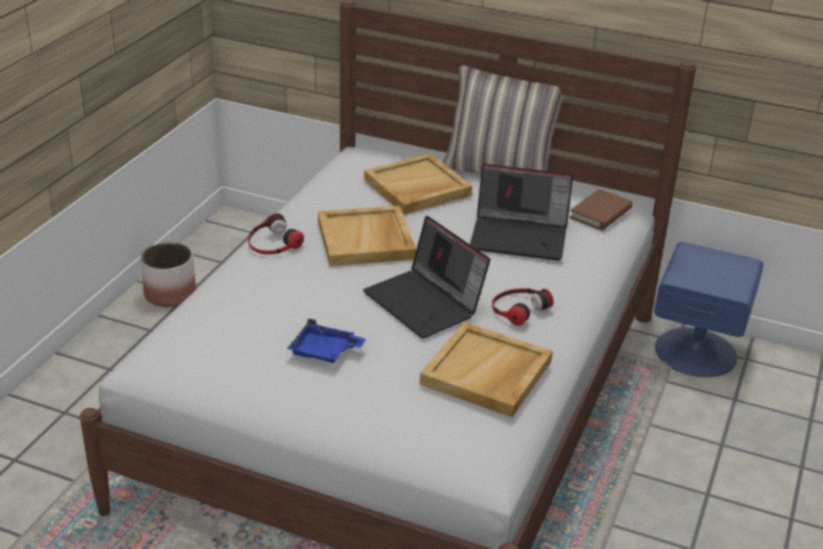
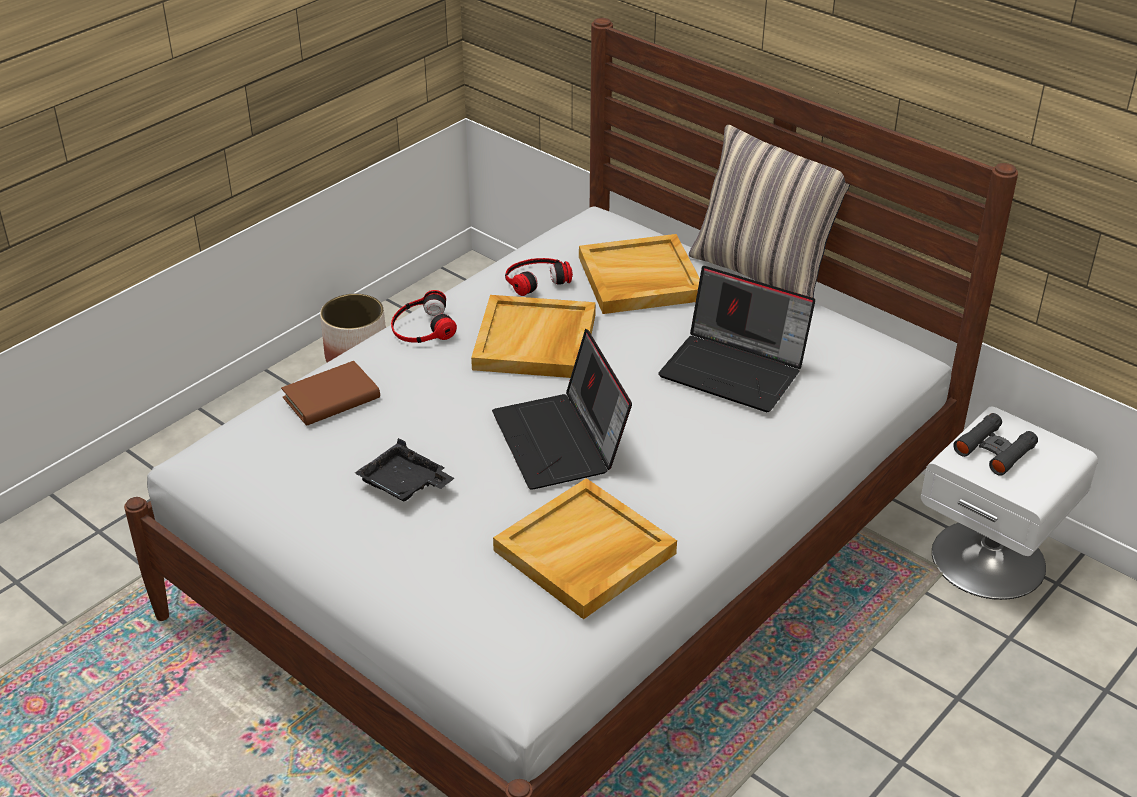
camera: 20 degrees right, 5 degrees up
(324, 351) = (404, 484): blue tray -> black tray
(518, 308) = (675, 470): headphones -> headphones (536, 279)
(600, 213) = (865, 353): brown book -> brown book (331, 398)
(696, 351) = (989, 558): blue nightstand -> white nightstand
(698, 268) = (994, 450): none -> black binoculars

